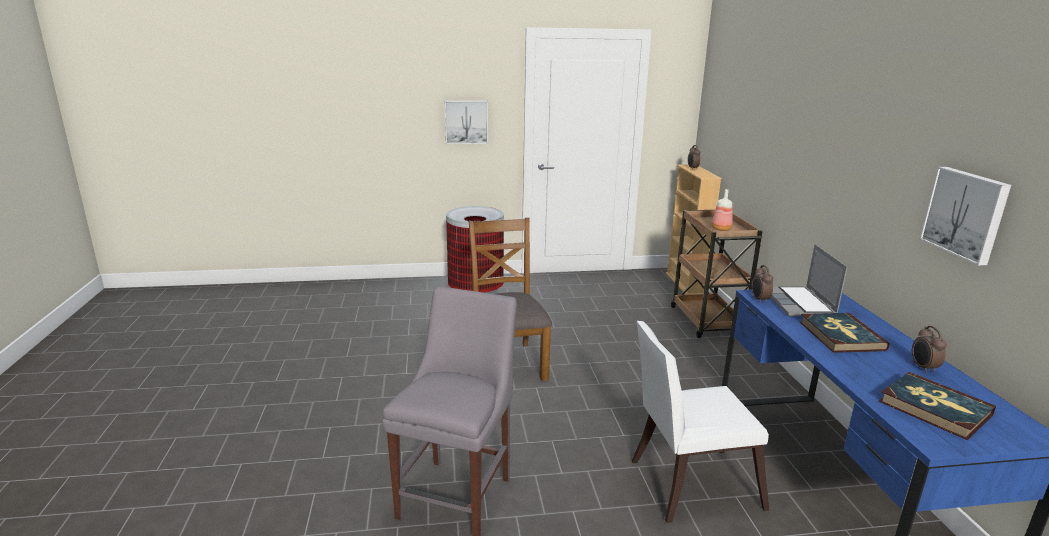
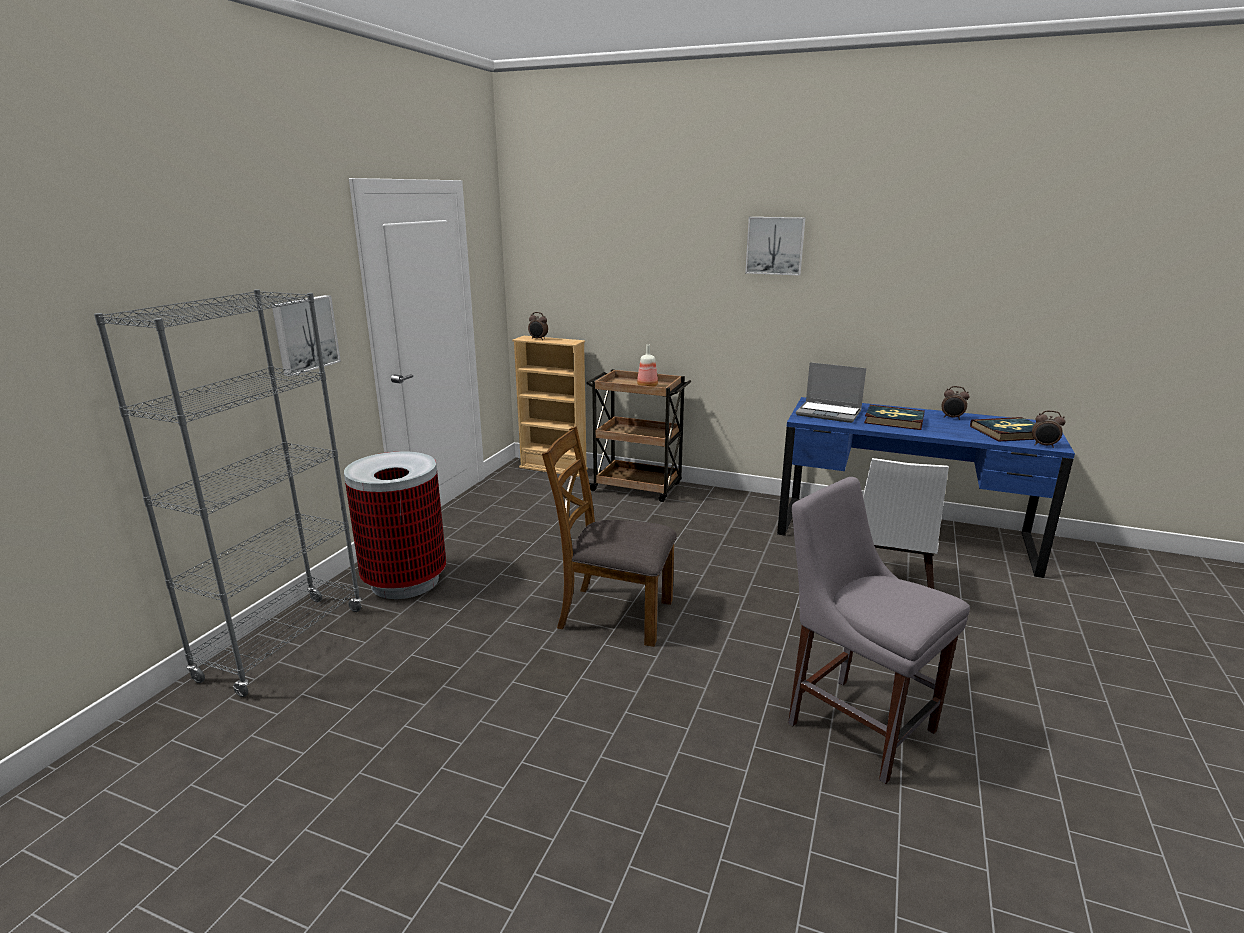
camera: 60 degrees left, 0 degrees up
(392, 287) = (283, 643): none -> grey bookcase
(759, 300) = (813, 421): alarm clock -> alarm clock (1044, 445)
(966, 214) = (934, 304): picture -> picture (775, 245)

